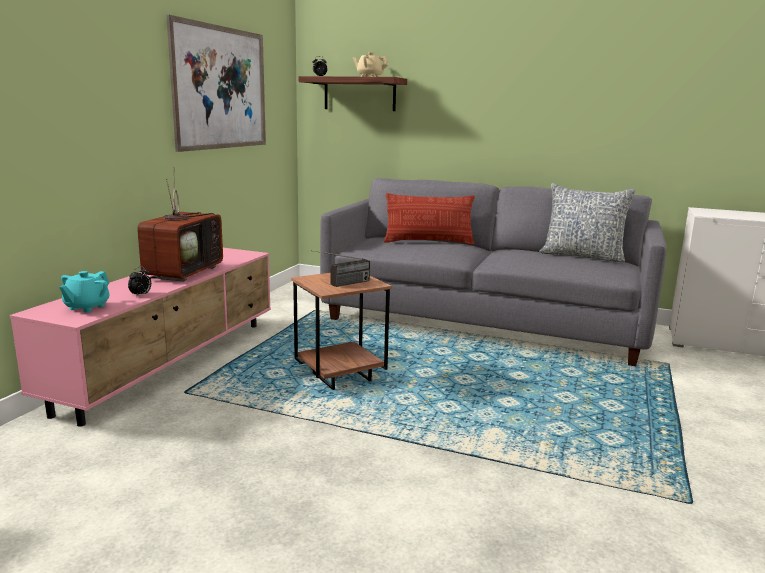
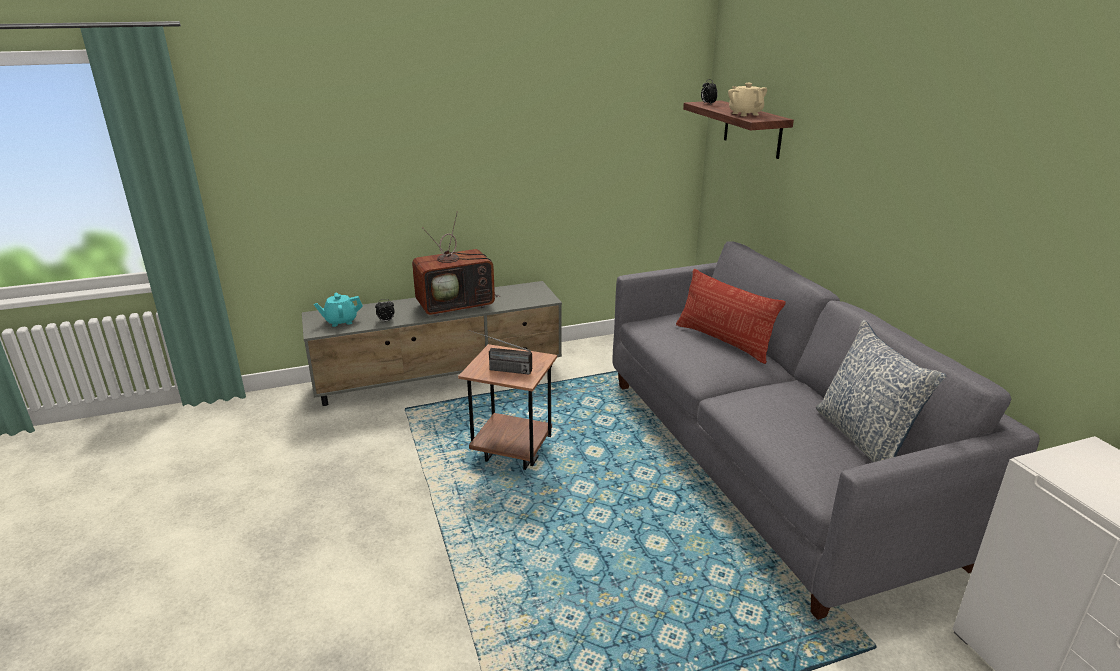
camera: 50 degrees right, 10 degrees up
(172, 363) = (441, 378): pink tv stand -> grey tv stand
(221, 88) = (563, 124): picture -> none

